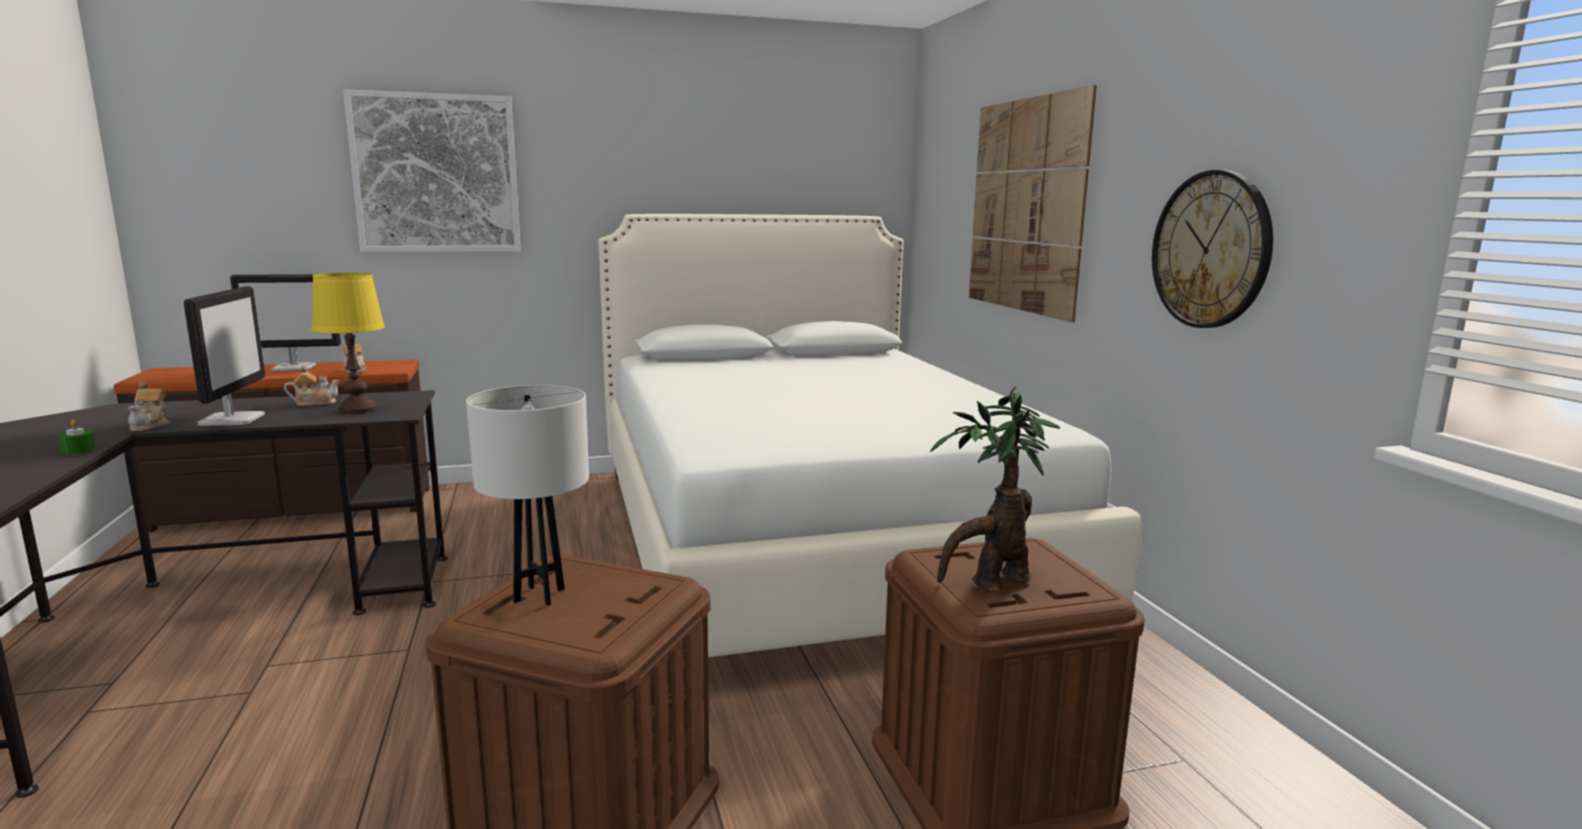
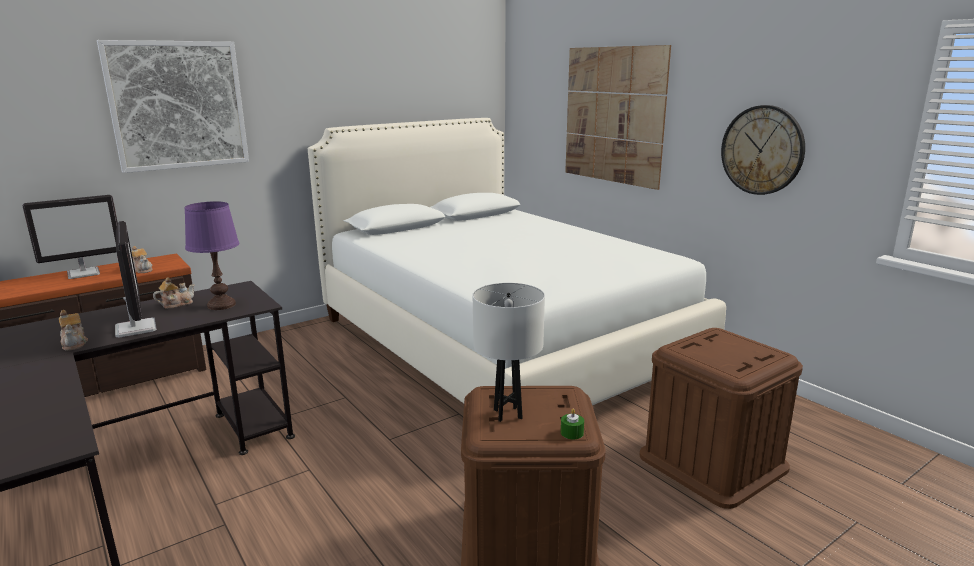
camera: 20 degrees left, 5 degrees up
(79, 450) = (55, 374): green candle -> green candle (572, 433)
(358, 409) = (221, 305): yellow table lamp -> purple table lamp
(991, 582) = (726, 357): potted plant -> none

